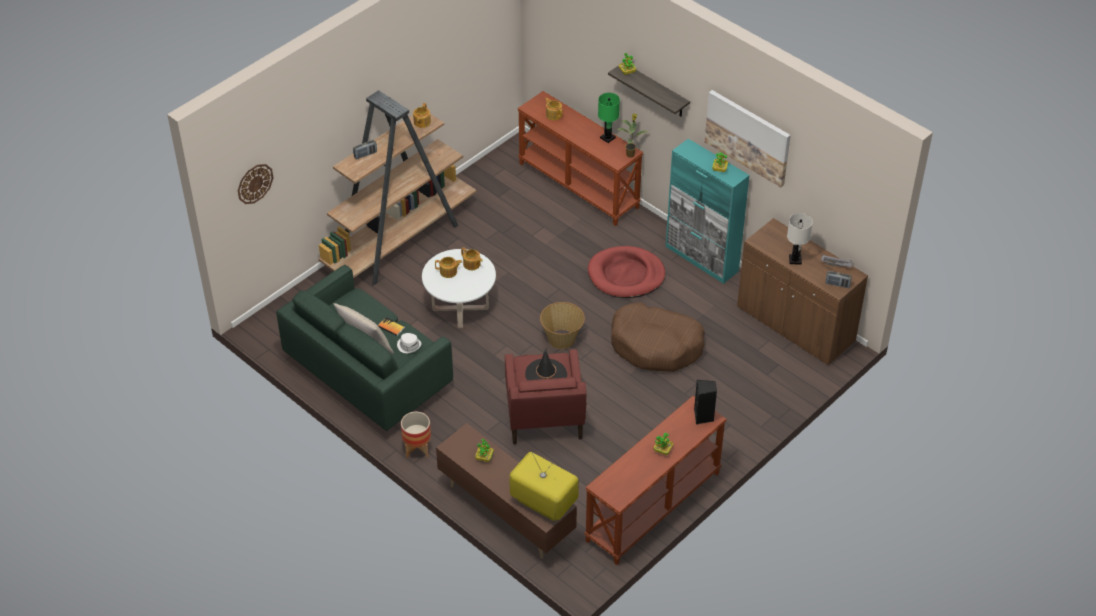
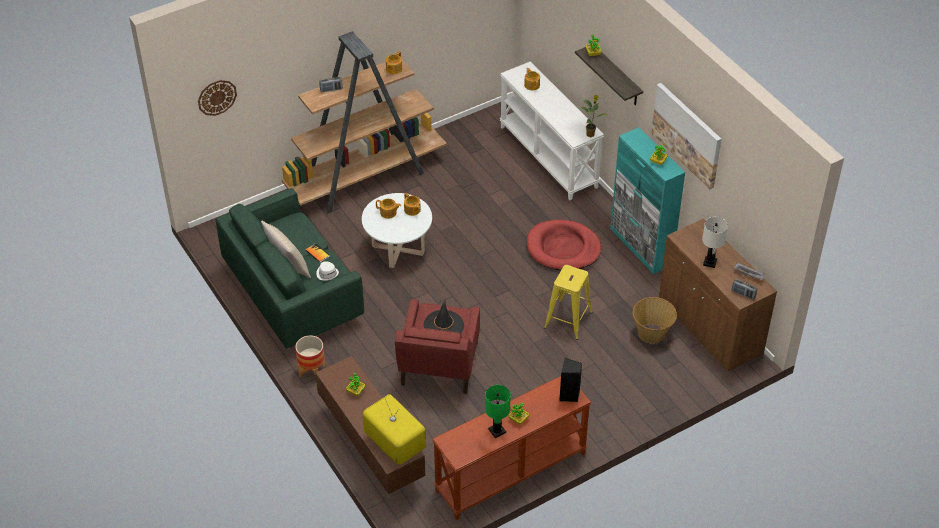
camera: 15 degrees right, 0 degrees up
(562, 339) = (481, 296): basket -> basket (652, 333)
(579, 185) = (549, 156): brown console table -> white console table
(607, 138) = (574, 115): green table lamp -> green table lamp (496, 431)
(656, 345) = (568, 320): brown dog bed -> yellow stool

